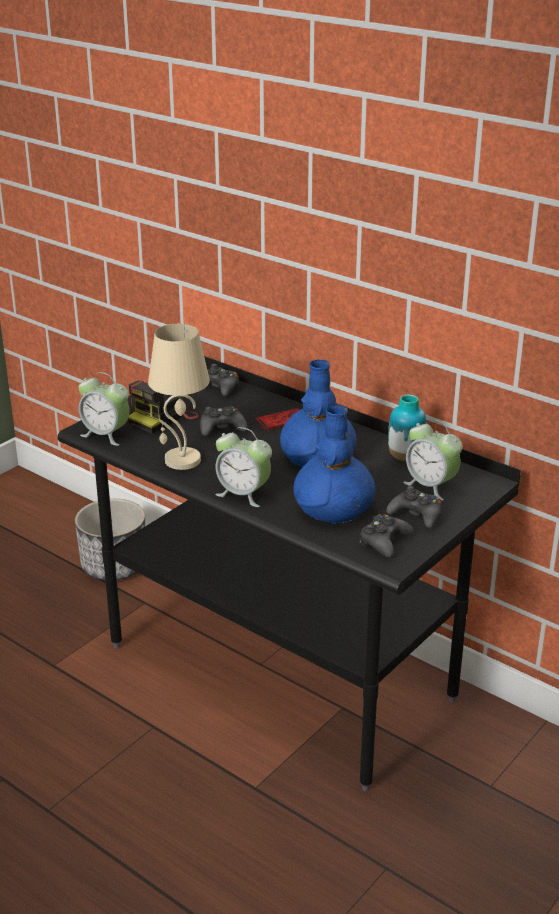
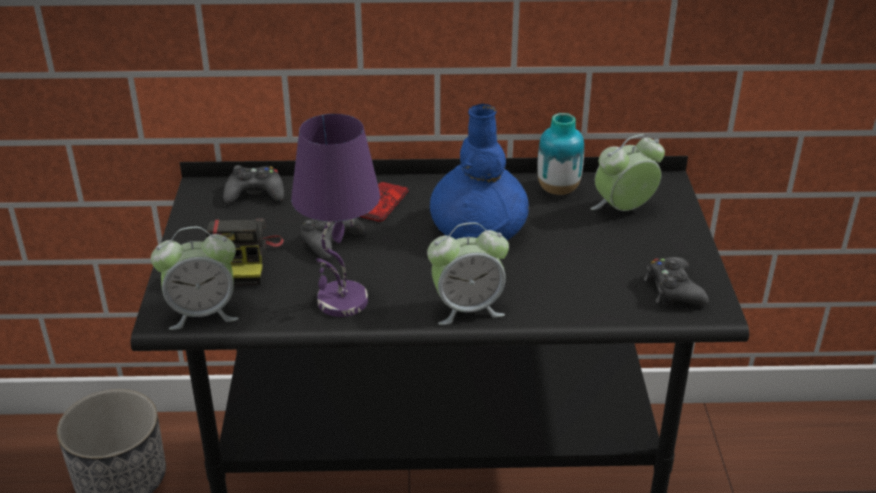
camera: 40 degrees left, 5 degrees up
(181, 461) = (342, 302): beige table lamp -> purple table lamp
(334, 507) = (576, 277): blue vase -> none
(416, 514) = (657, 246): black game controller -> none
(430, 486) = (624, 209): alarm clock -> alarm clock turned 150 degrees clockwise

